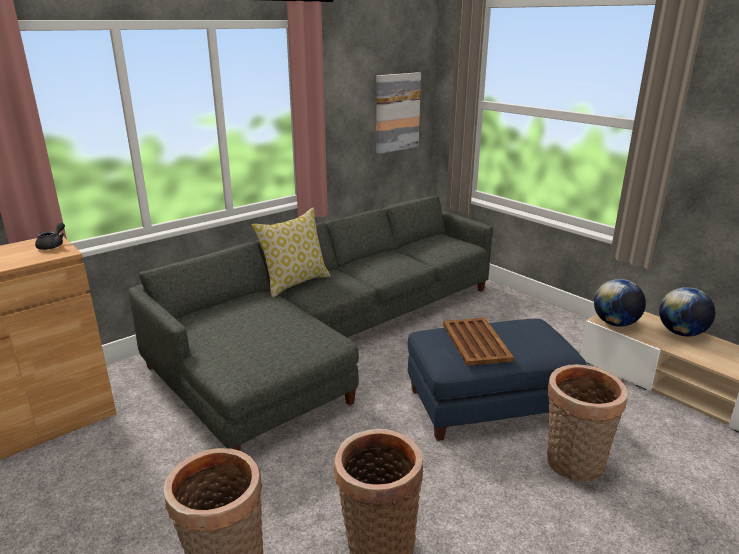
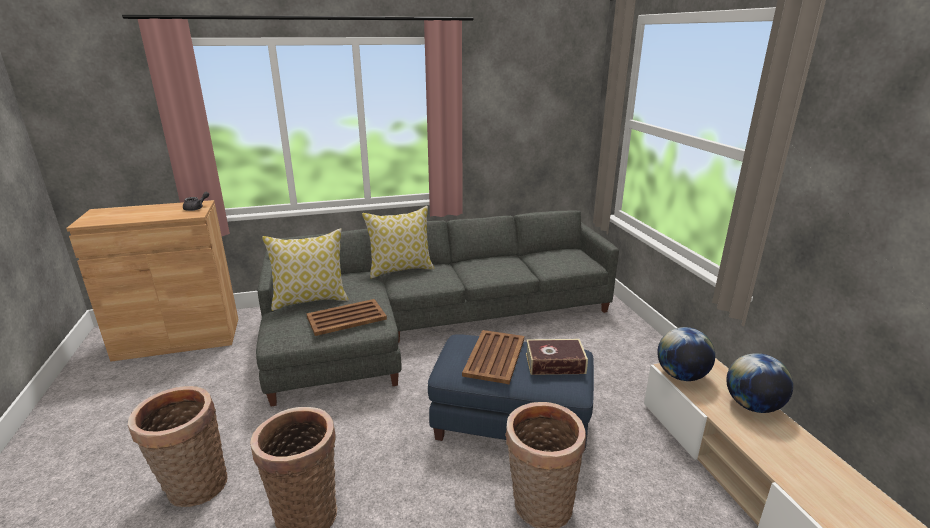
camera: 25 degrees right, 0 degrees up
(231, 332) = (311, 300): none -> pillow
(295, 340) = (347, 318): none -> brown tray
(397, 112) = (550, 126): picture -> none
(531, 335) = (555, 363): none -> book

